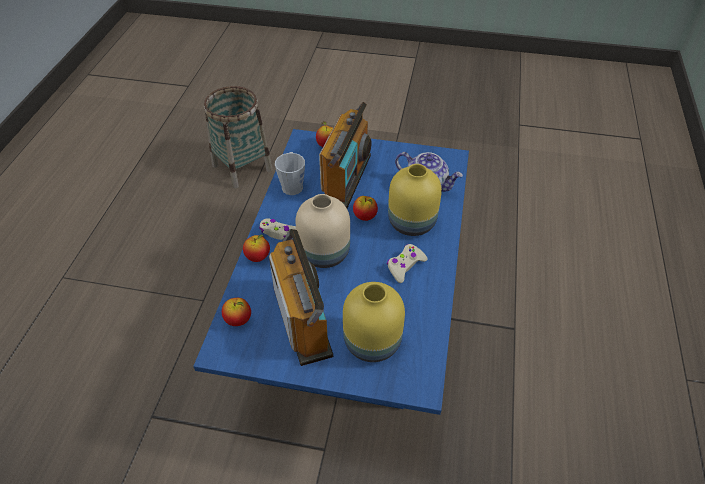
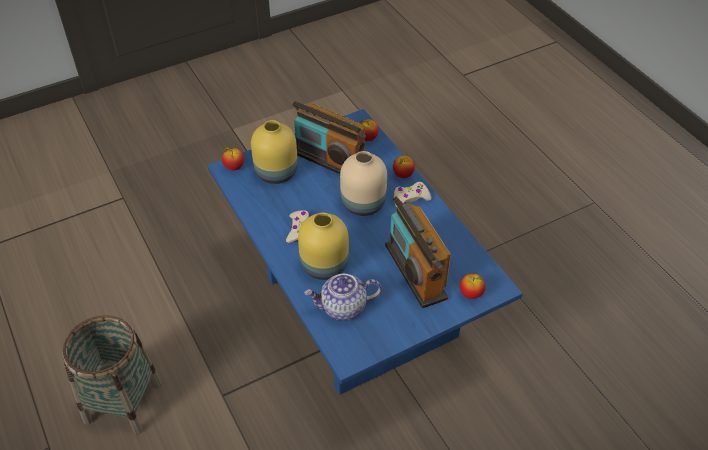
camera: 140 degrees right, 0 degrees up
(242, 167) = (627, 388): basket -> basket (123, 403)
(292, 184) = (450, 239): grey mug -> none
(365, 217) = (364, 248): apple -> apple (234, 167)

